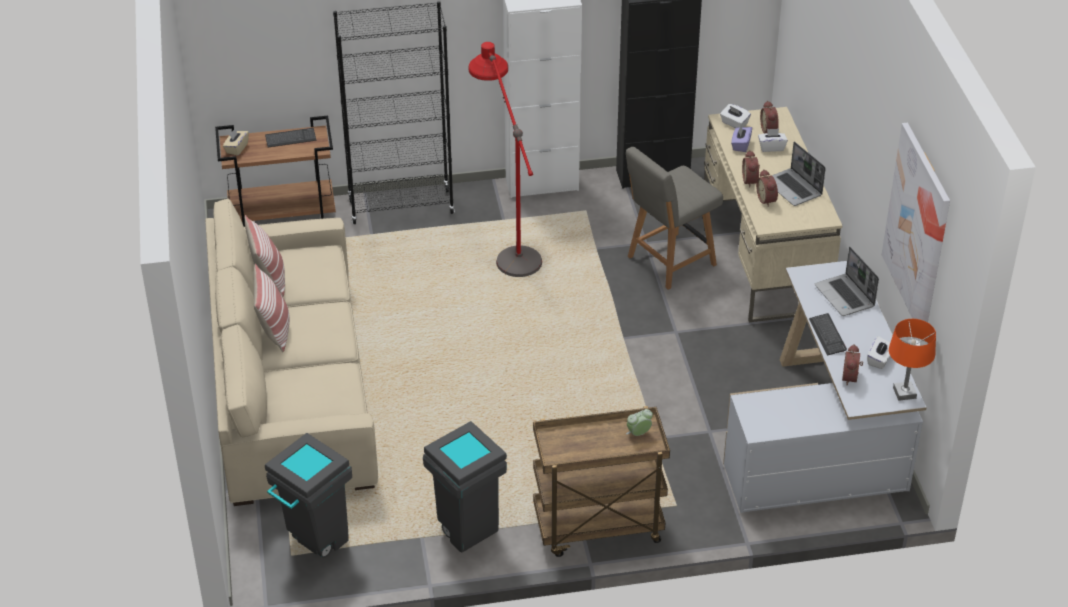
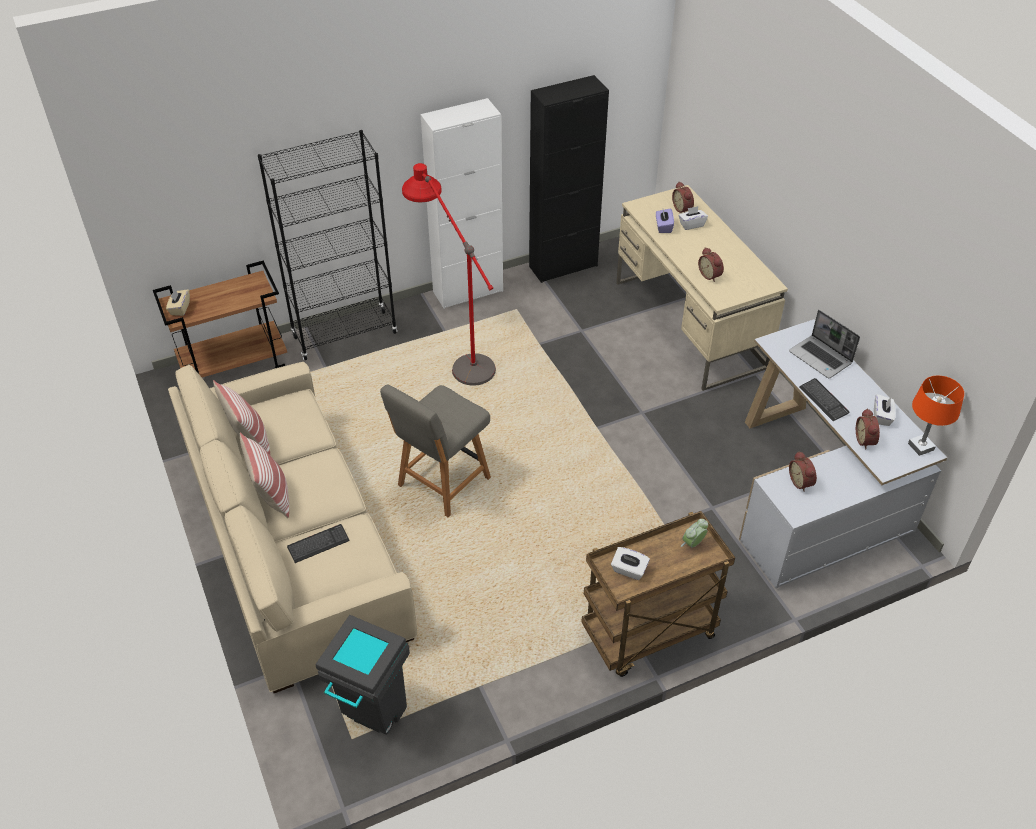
camera: 15 degrees left, 5 degrees up
(290, 138) = (232, 289): keyboard -> keyboard (318, 544)
(465, 528) = (520, 665): grey trash can -> none
(669, 262) = (609, 345): grey chair -> grey chair (442, 484)
(734, 123) = (649, 207): white tissue box -> white tissue box (629, 570)
(751, 181) = (688, 259): alarm clock -> alarm clock (801, 482)
(793, 188) = (729, 260): laptop -> none
(918, 228) = (923, 285): picture -> none

